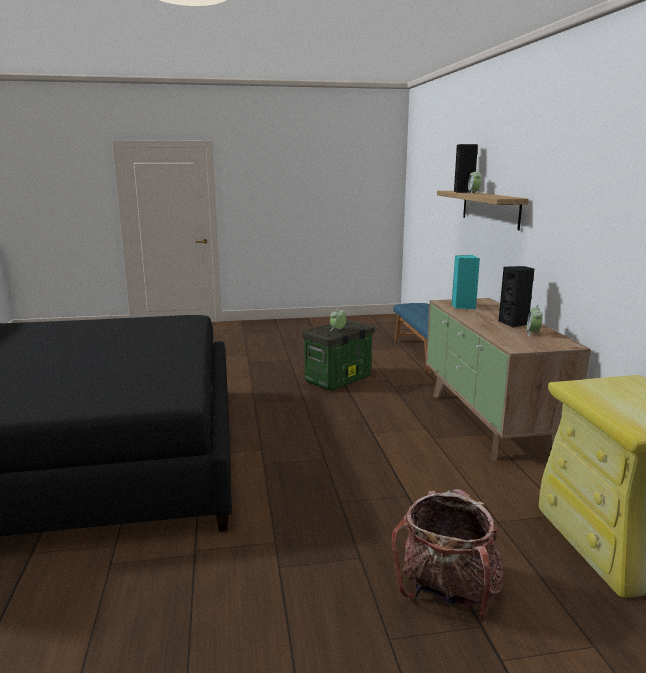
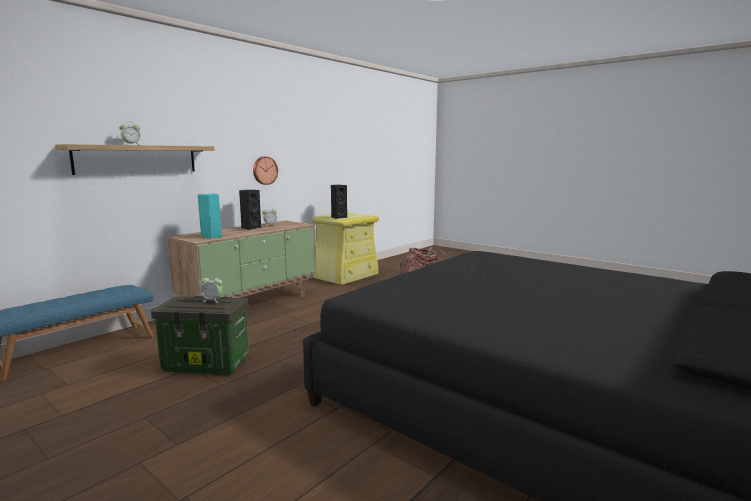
camera: 130 degrees left, 5 degrees down
(464, 192) = (106, 144): black speaker -> black speaker (338, 217)
(585, 248) = (264, 170): none -> wall clock

